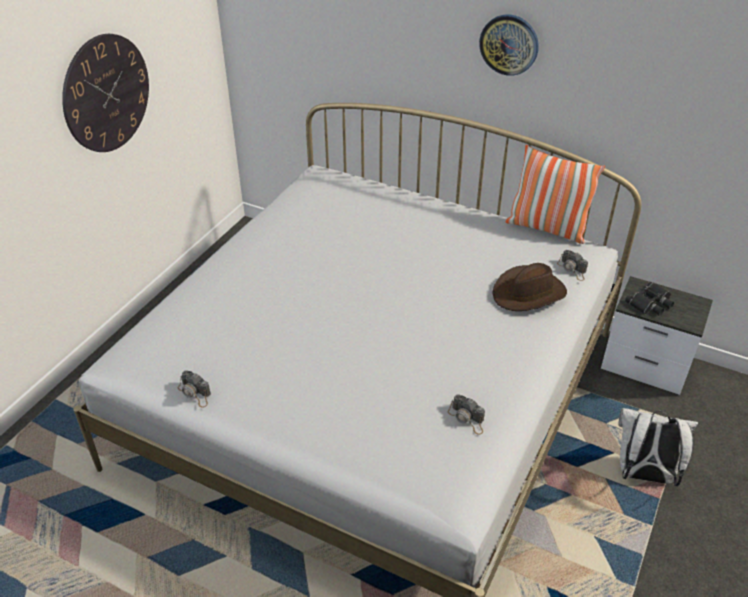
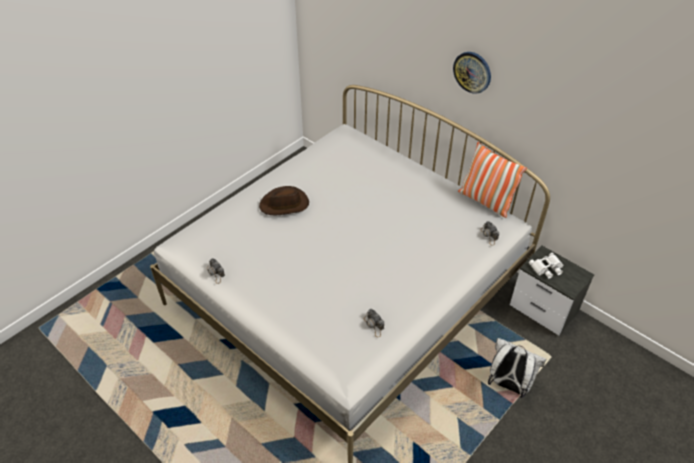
camera: 15 degrees right, 5 degrees up
(106, 93) = (205, 65): wall clock -> none
(529, 293) = (451, 247): brown hat -> brown hat (284, 204)
(651, 303) = (547, 268): black binoculars -> white binoculars

